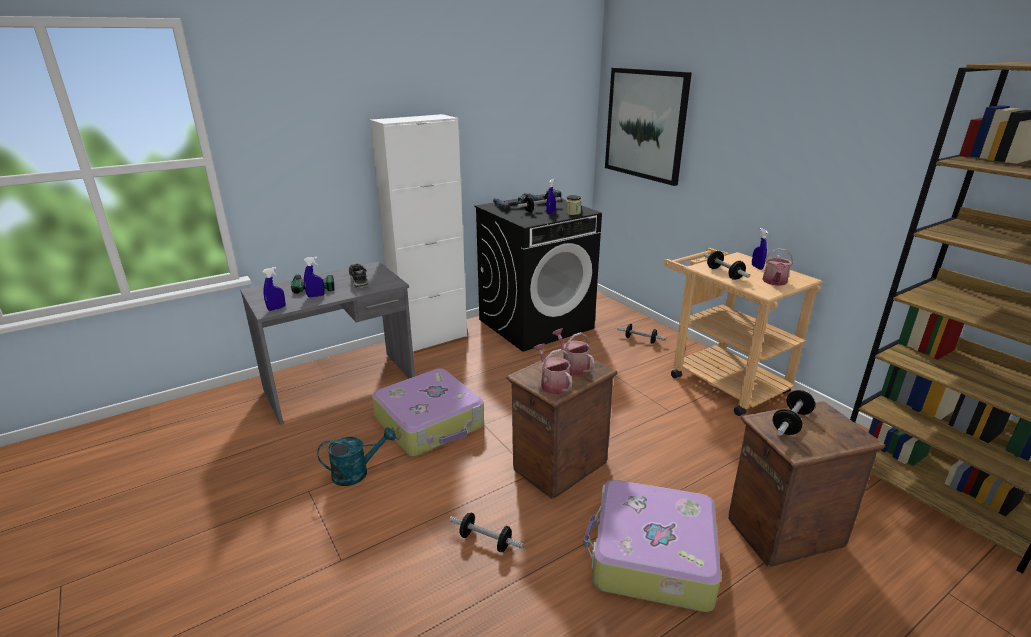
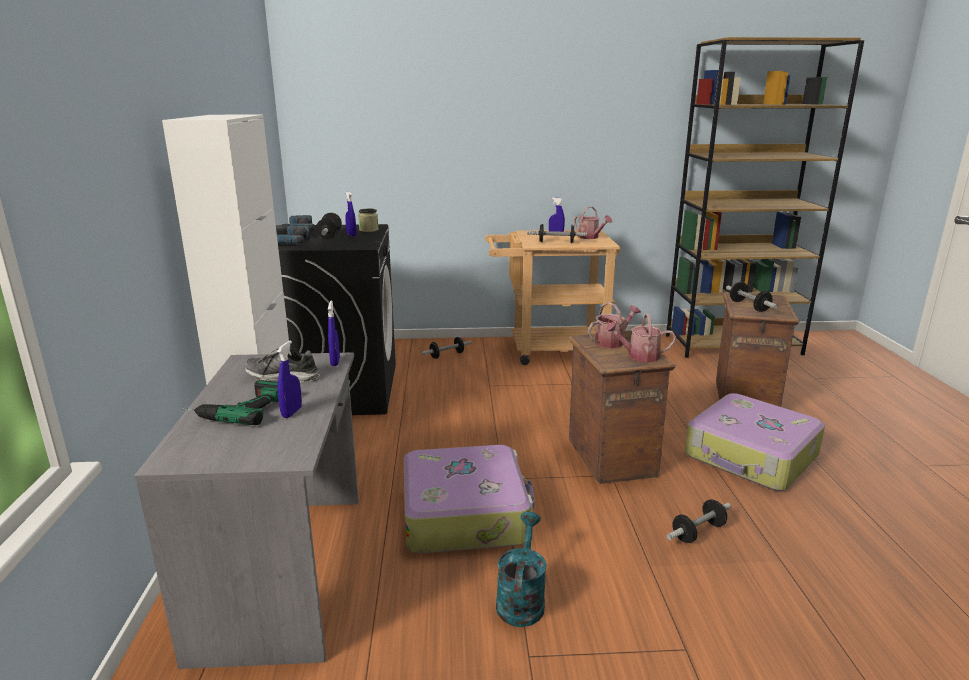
camera: 60 degrees left, 5 degrees down
(276, 308) = (293, 448): blue spray bottle -> blue spray bottle (335, 362)
(572, 366) = (612, 342): watering can -> watering can turned 150 degrees clockwise
(645, 124) = (365, 124): picture -> none

